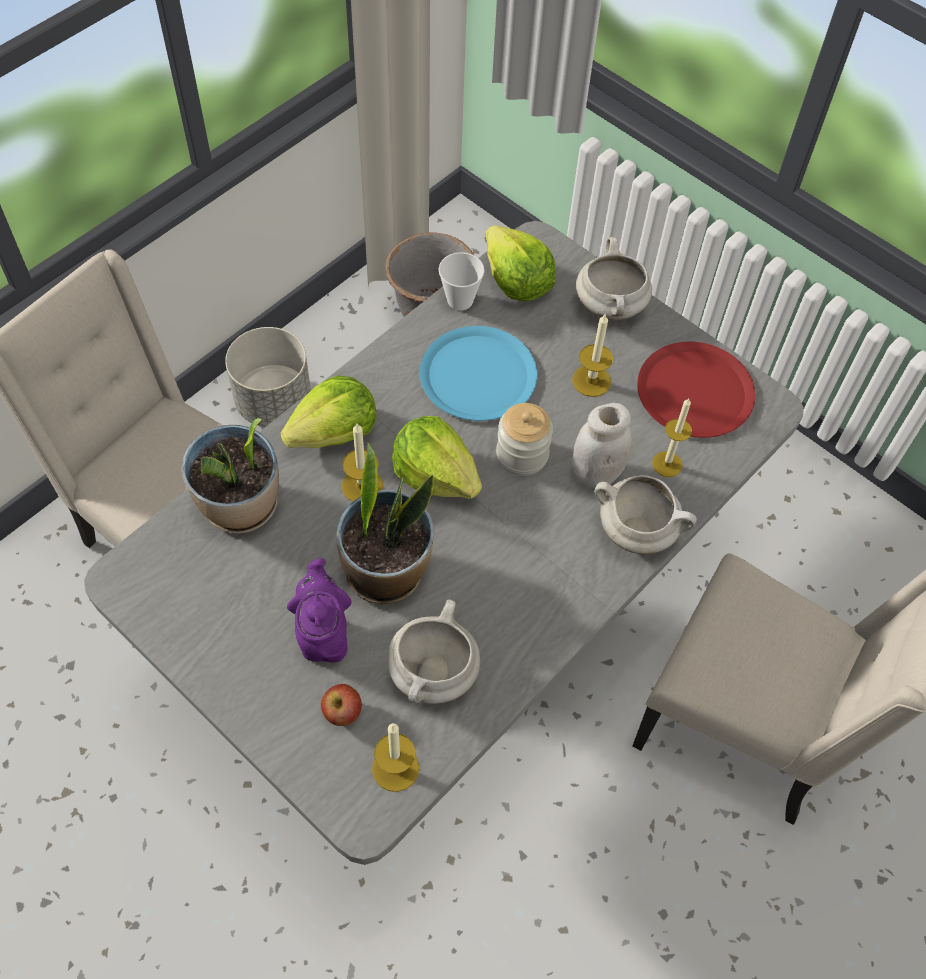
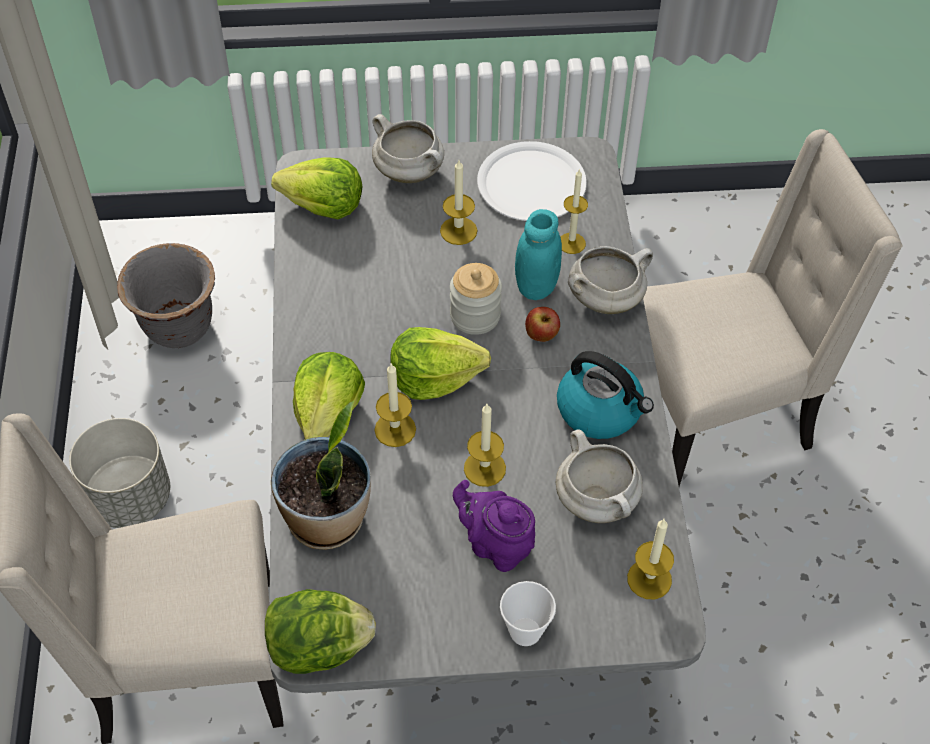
camera: 45 degrees left, 5 degrees down
(130, 586) = (318, 647): none -> lettuce
(342, 713) = (574, 581): apple -> apple (541, 336)
(386, 571) = (484, 468): potted plant -> candle
(460, 300) = (300, 250): cup -> cup (525, 631)
(478, 375) = (378, 289): blue plate -> none
(523, 610) = (600, 410): none -> kettle
(596, 473) = (536, 286): white jar -> turquoise jar
(695, 391) = (531, 183): red plate -> white plate

